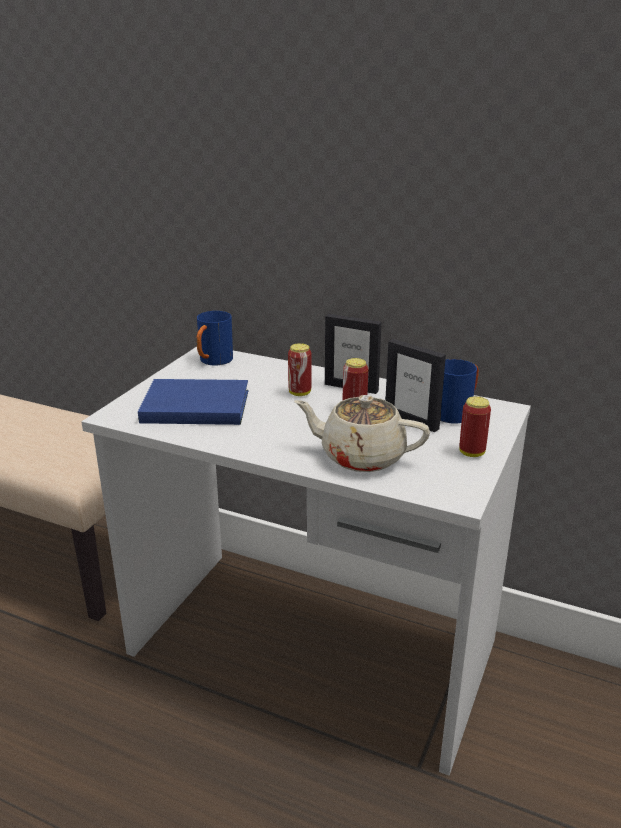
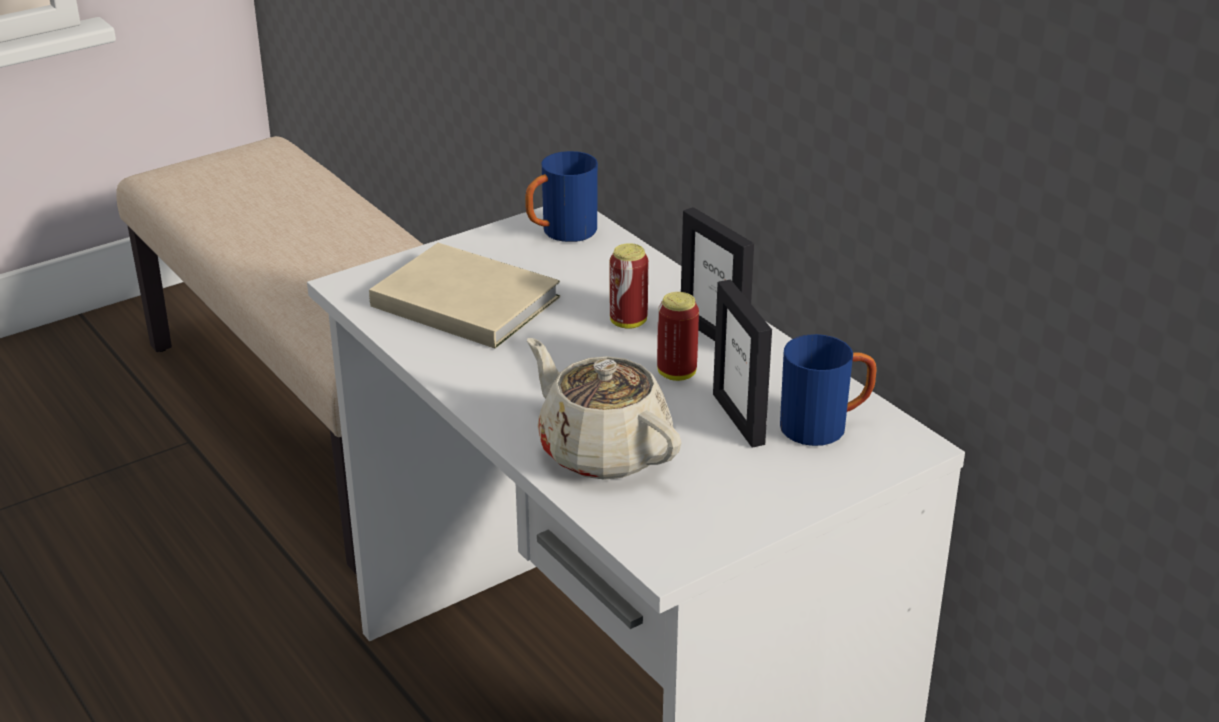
camera: 30 degrees right, 5 degrees up
(193, 405) = (463, 299): blue book -> beige book
(471, 452) = (768, 498): can -> none

